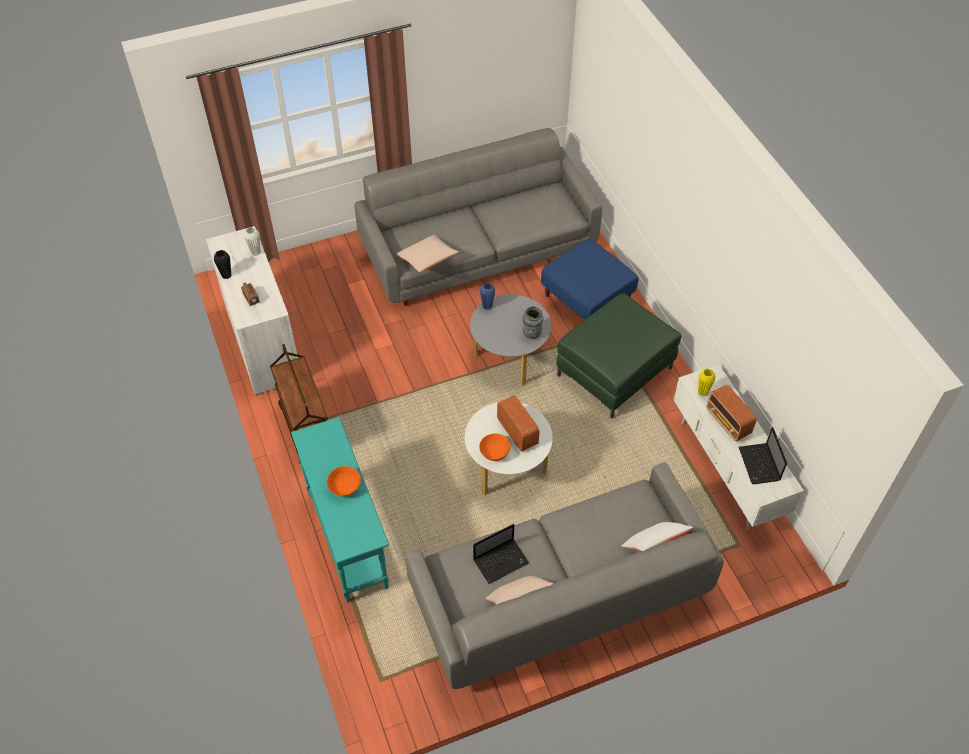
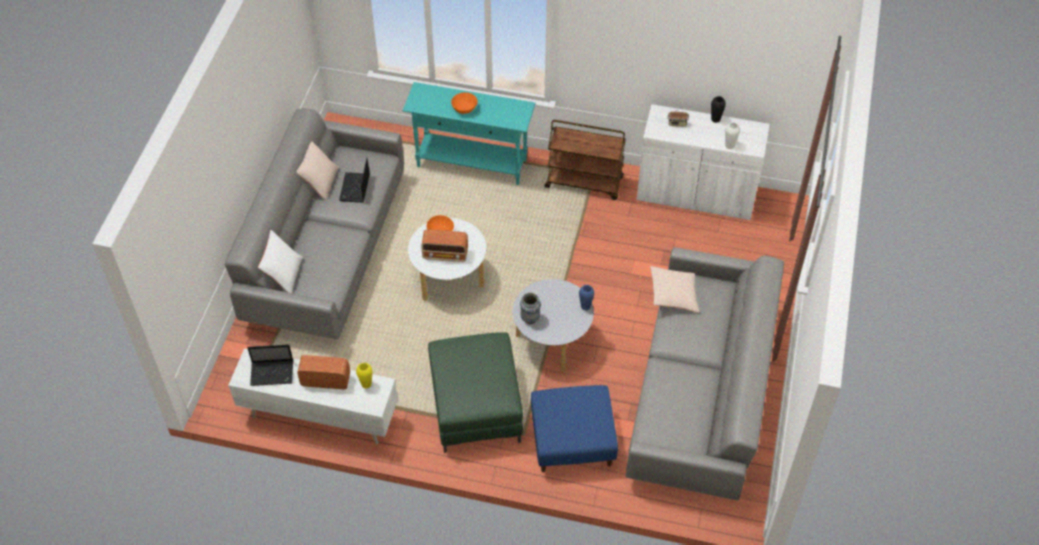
camera: 125 degrees right, 0 degrees up
(760, 465) = (273, 373): laptop -> laptop turned 150 degrees clockwise

